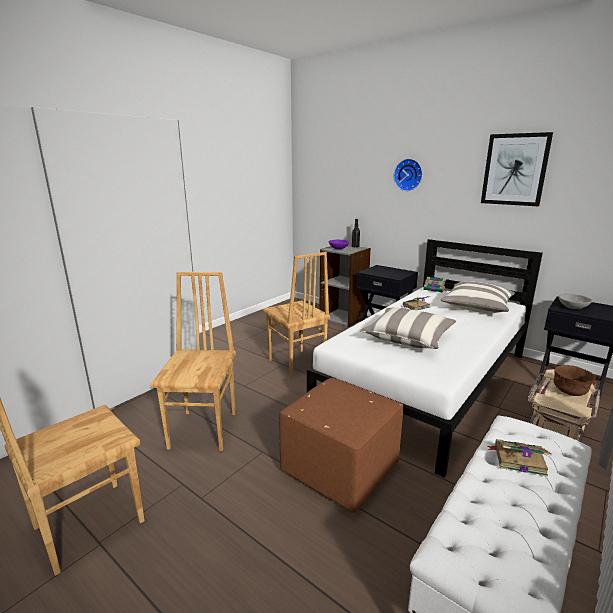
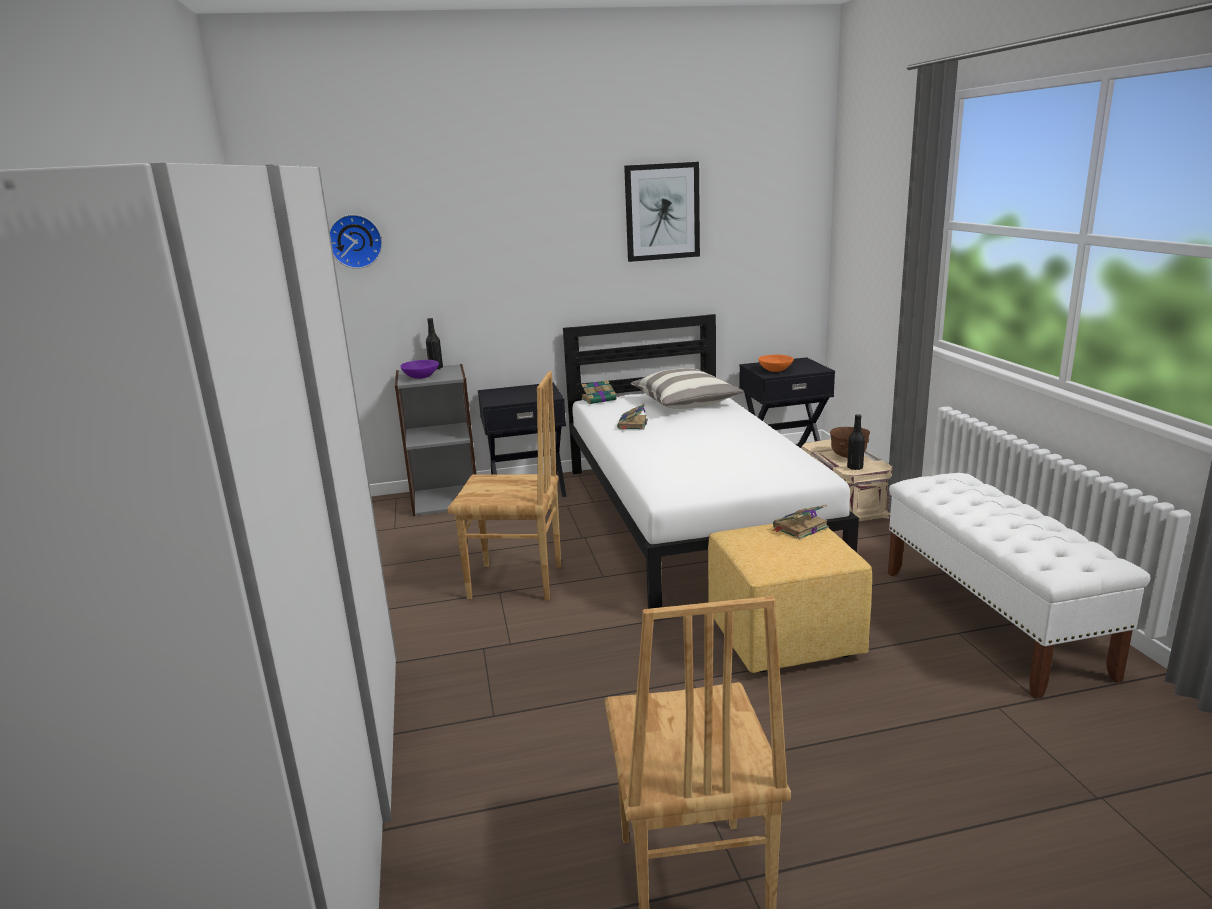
camera: 50 degrees left, 0 degrees up
(205, 429) = (582, 714): brown chair -> none
(341, 469) = (783, 638): brown ottoman -> yellow ottoman
(408, 174) = (509, 231): wall clock -> wall clock (355, 241)
(408, 338) = (709, 457): pillow -> none
(518, 459) = (970, 500): book -> book (799, 528)
(552, 401) = (855, 468): none -> black bottle
(573, 307) = (775, 370): grey bowl -> orange bowl

